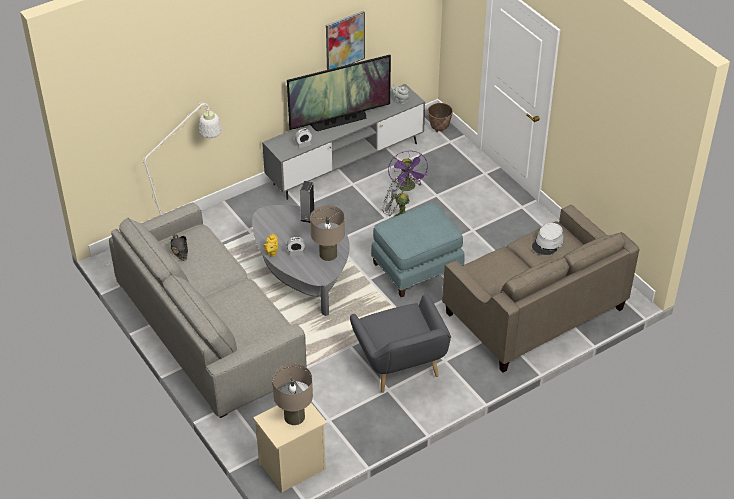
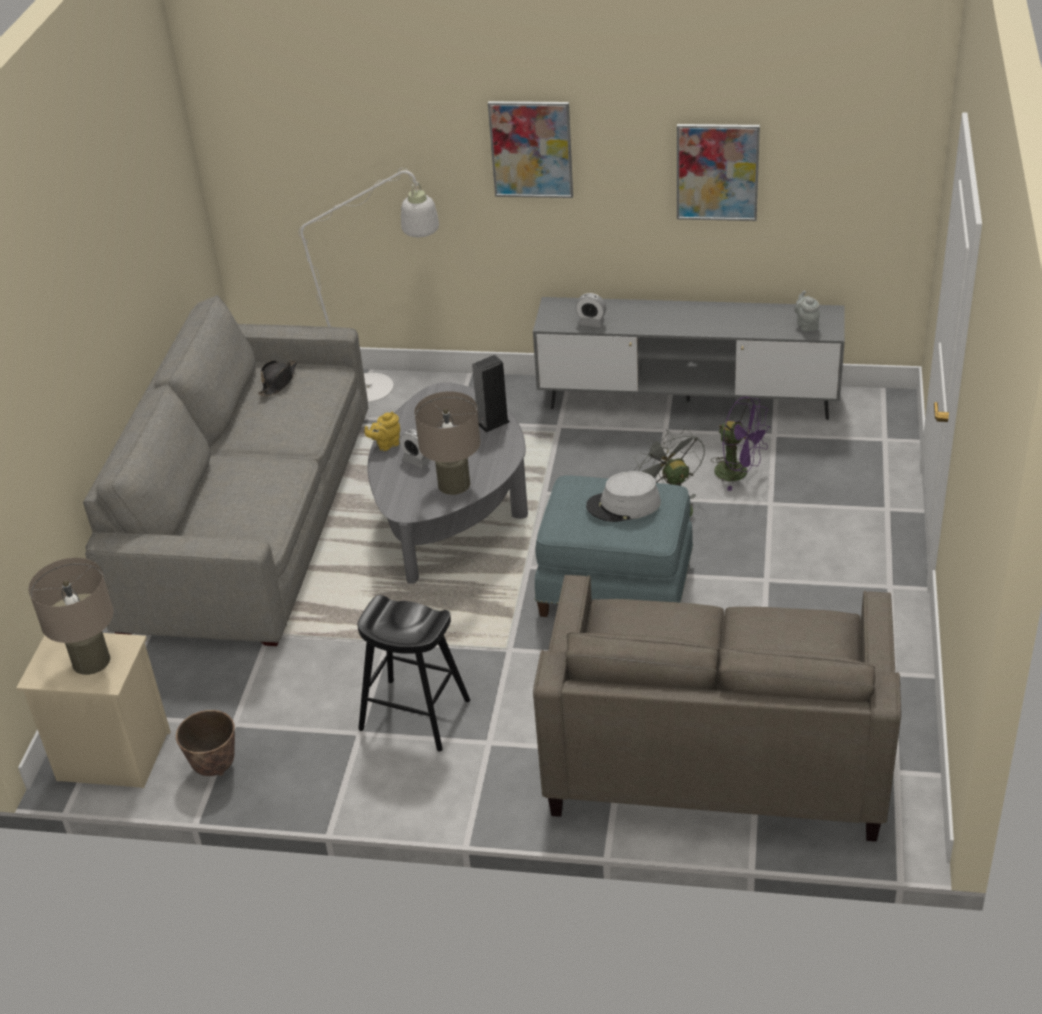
camera: 45 degrees right, 5 degrees down
(255, 65) = (531, 149): none -> picture
(339, 121) = (680, 315): television -> none
(401, 368) = (415, 715): grey armchair -> black stool
(408, 188) = (738, 473): purple fan -> purple fan turned 90 degrees counterclockwise
(439, 128) = (890, 414): planter -> planter (215, 767)
(548, 243) = (790, 637): grey hat -> grey hat (623, 505)

